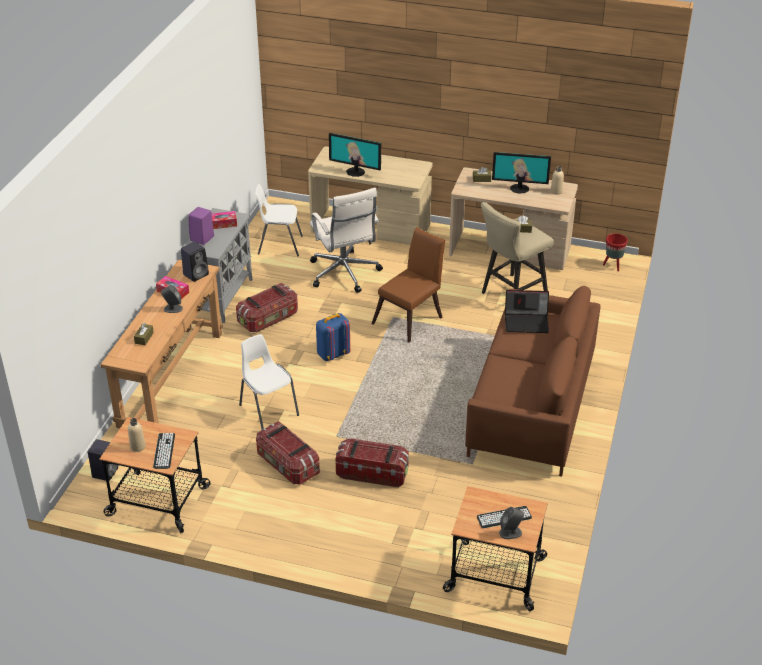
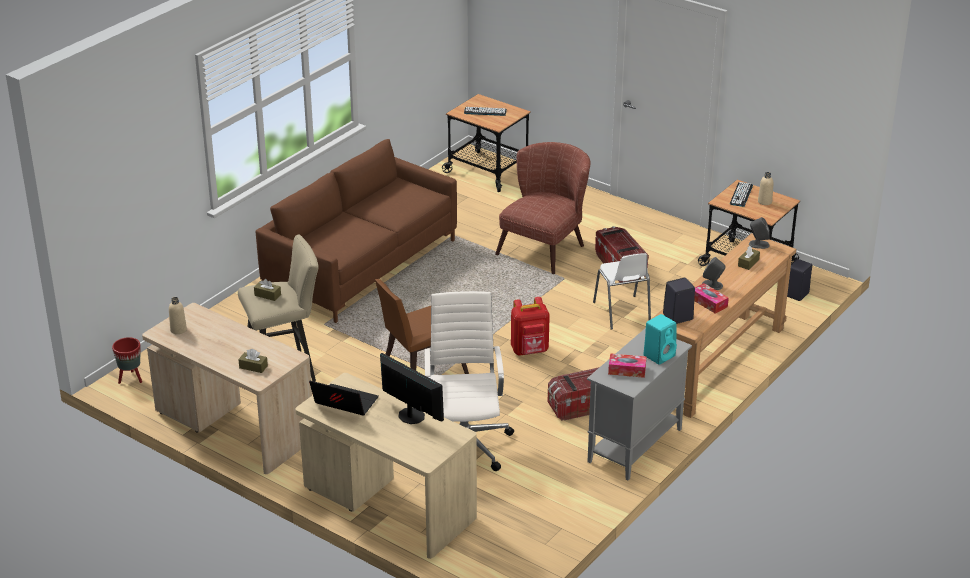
camera: 160 degrees left, 5 degrees down
(202, 239) = (659, 355): purple speaker -> turquoise speaker
(279, 245) = (530, 506): white chair -> none
(332, 354) = (530, 351): blue backpack -> red backpack
(372, 472) = (546, 246): storage box -> brown armchair
(510, 532) = (487, 104): grey speaker -> grey speaker (758, 244)
(519, 188) = (218, 343): monitor -> none
(527, 322) = (337, 243): laptop -> laptop (344, 403)

